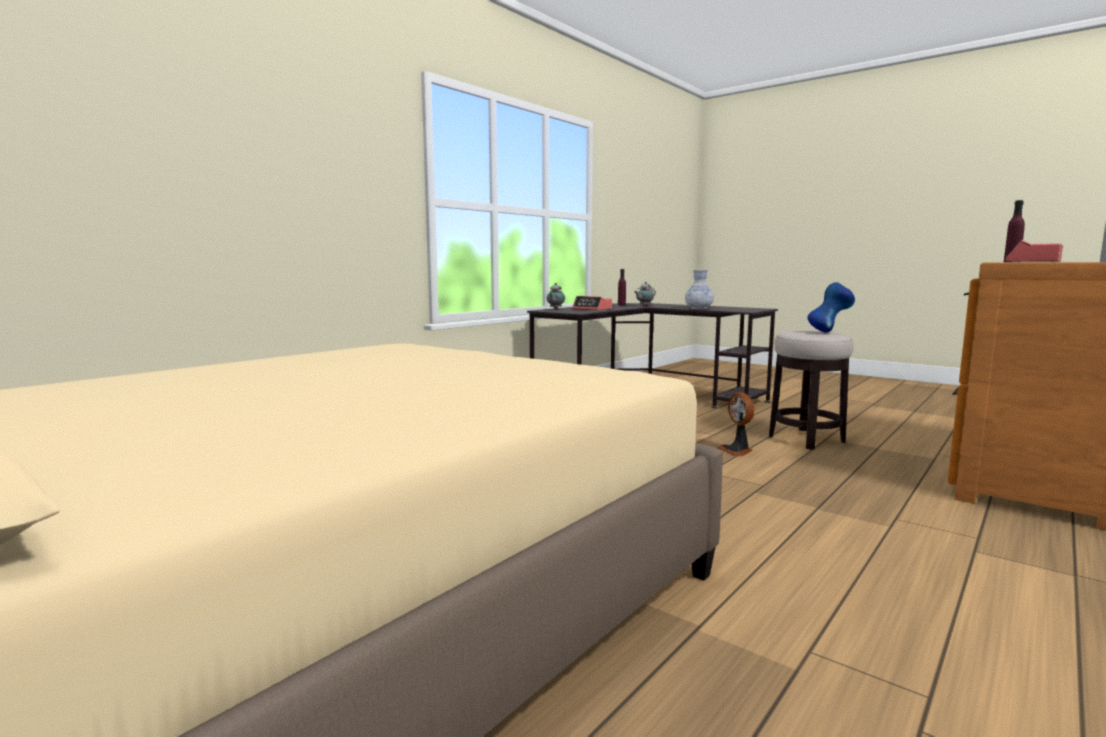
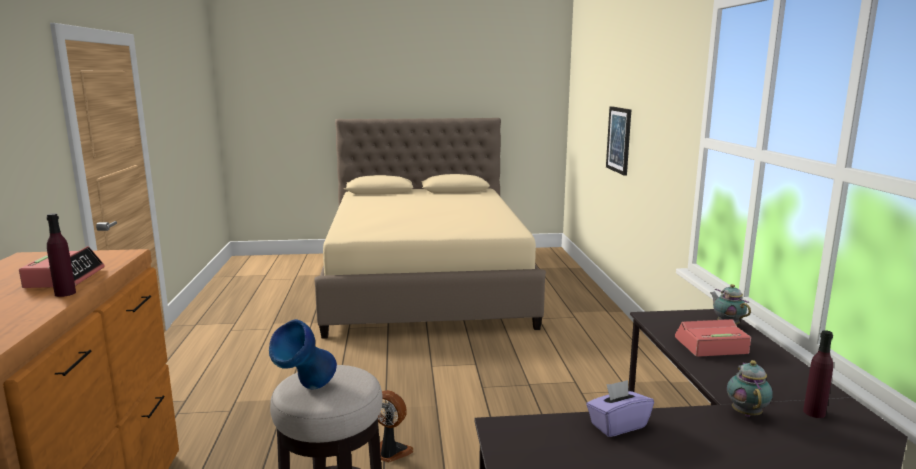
camera: 135 degrees right, 5 degrees up
(202, 207) = (619, 139): none -> picture
(699, 308) = (617, 425): vase -> purple tissue box

